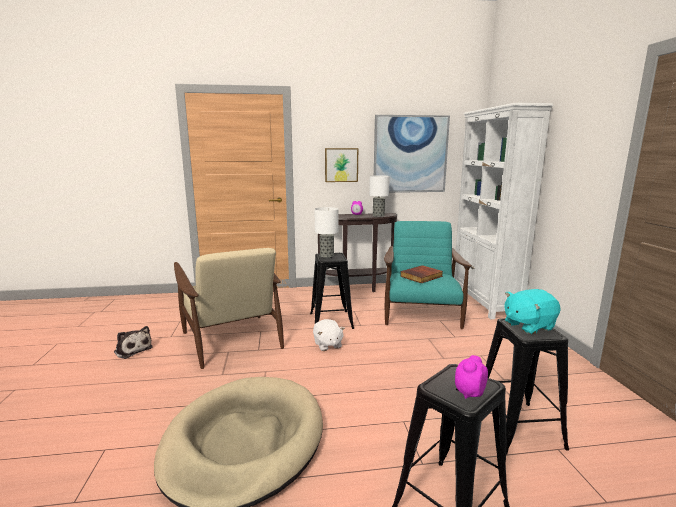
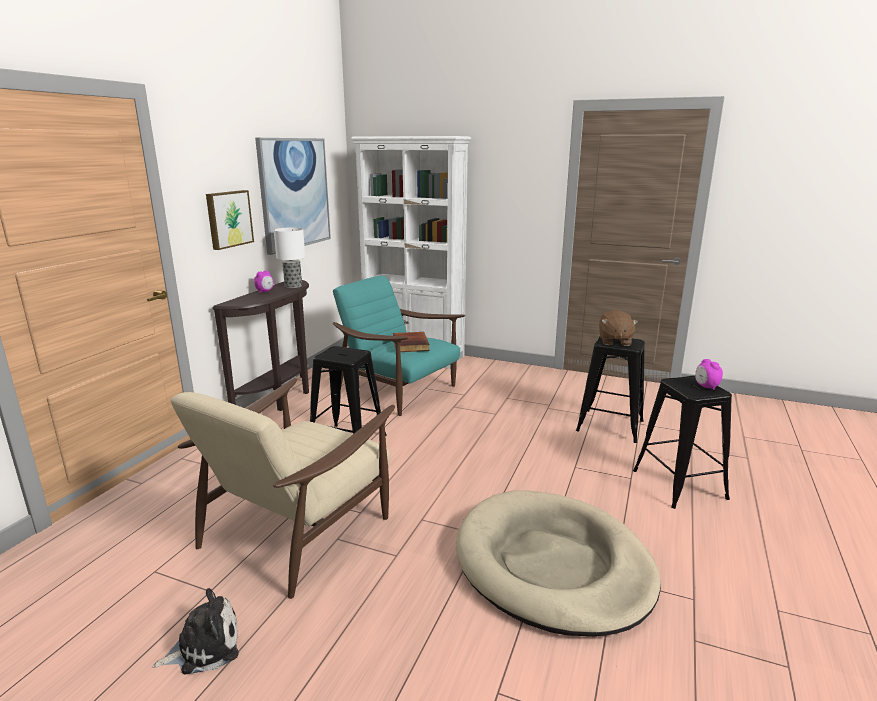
camera: 60 degrees left, 5 degrees up
(231, 338) = (298, 527): beige armchair -> beige armchair turned 120 degrees clockwise
(326, 255) = (333, 355): table lamp -> none
(327, 345) = (404, 462): white plush toy -> none
(528, 325) = (614, 341): turquoise plush toy -> brown plush toy

